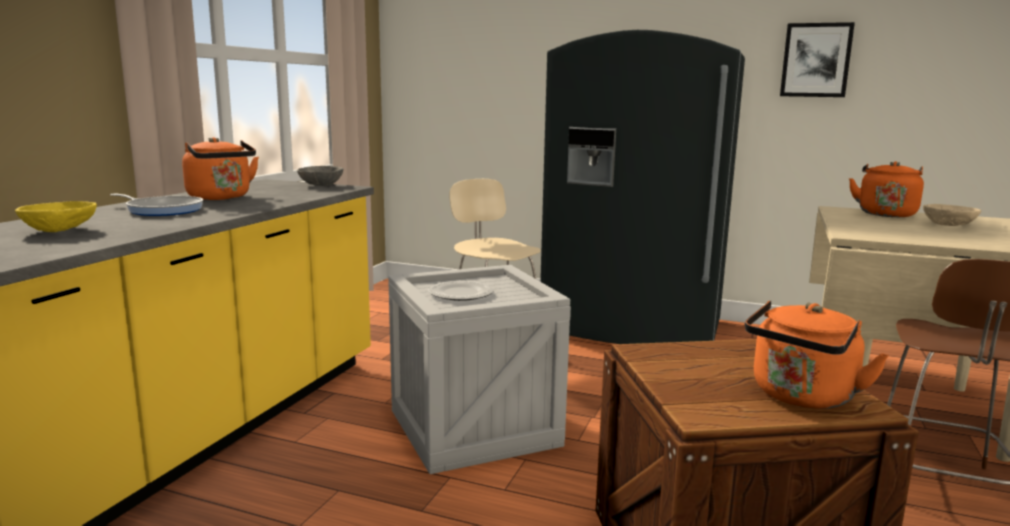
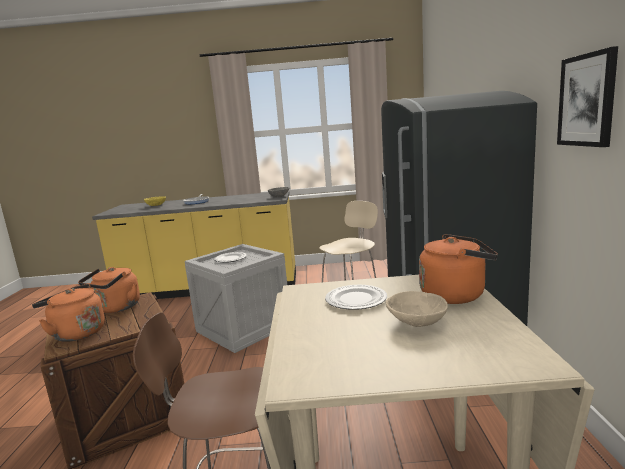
camera: 70 degrees right, 0 degrees up
(221, 198) = (230, 199): orange kettle -> orange kettle (116, 308)
(891, 228) = (355, 300): none -> plate

